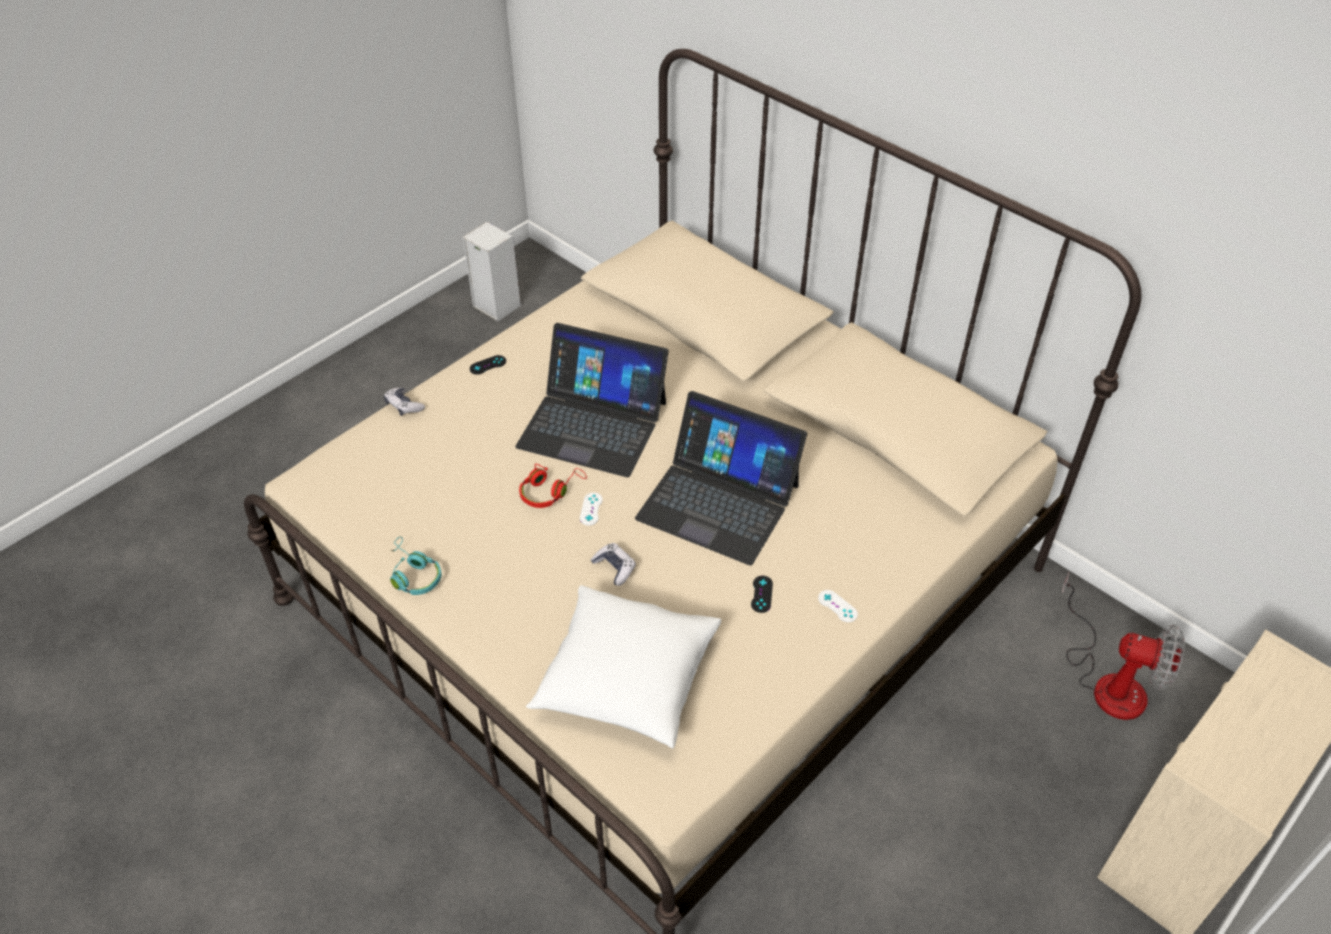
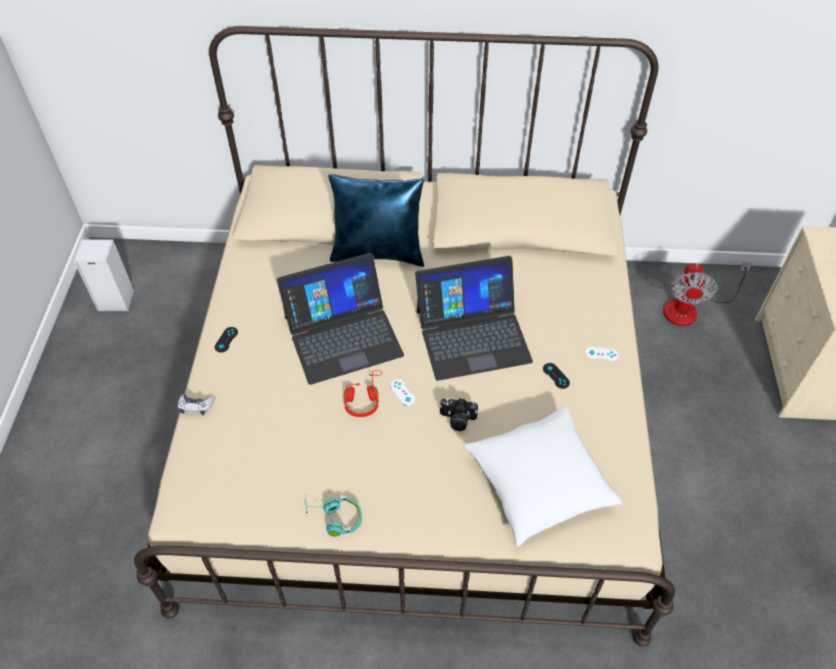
camera: 40 degrees left, 5 degrees up
(614, 568) = (457, 420): game controller -> camera
(711, 368) = (378, 252): none -> blue pillow
(1109, 681) = (690, 308): fan -> fan turned 120 degrees clockwise

